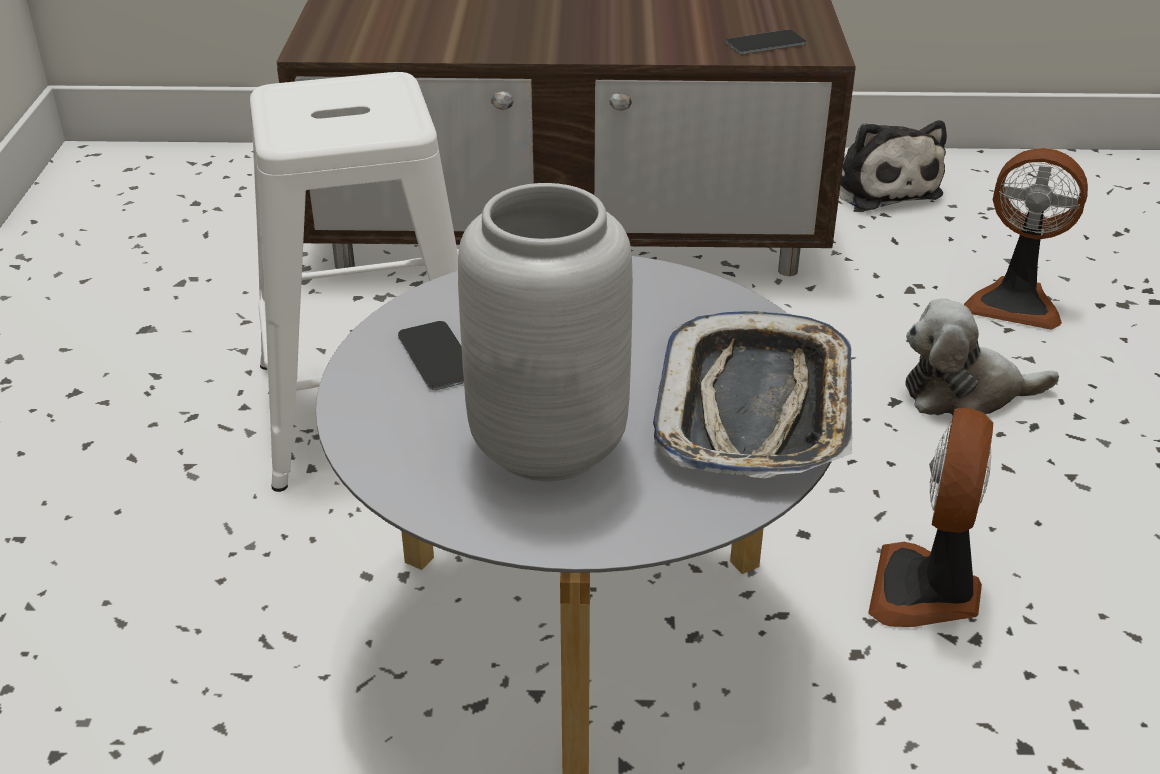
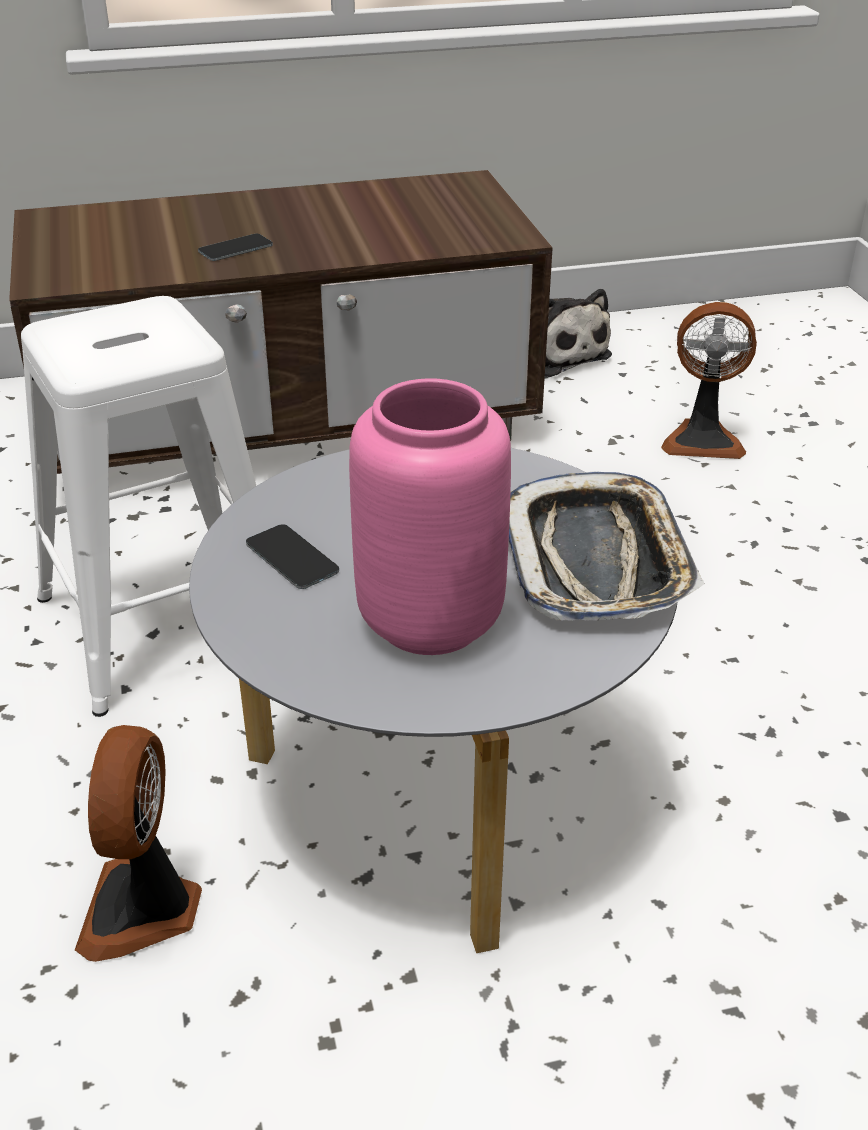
camera: 15 degrees left, 0 degrees up
(551, 445) = (433, 621): grey vase -> pink vase
(765, 43) = (465, 235): phone -> phone (235, 248)
(927, 591) = (717, 699): fan -> fan (144, 909)
(965, 393) = (689, 524): plush toy -> none

